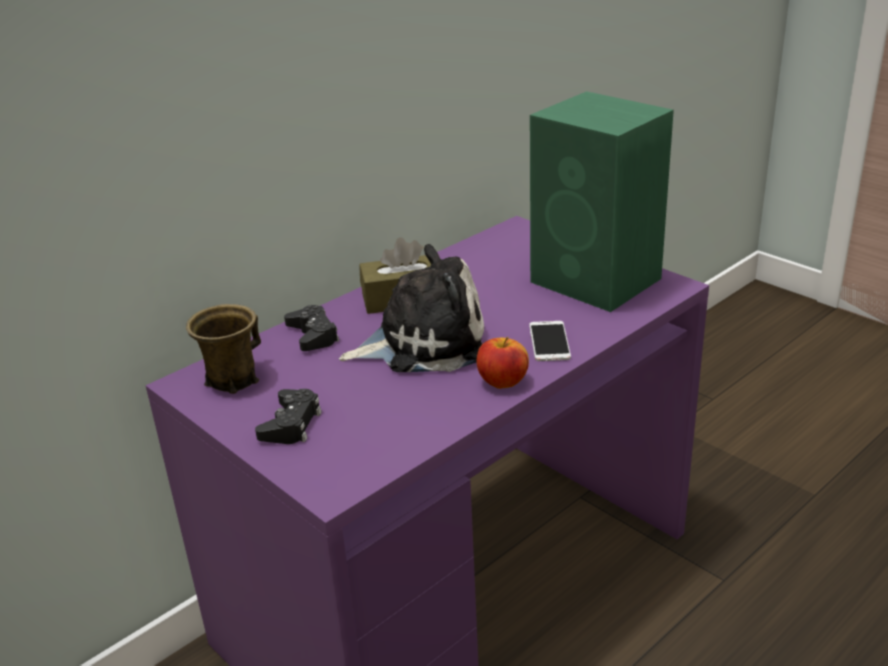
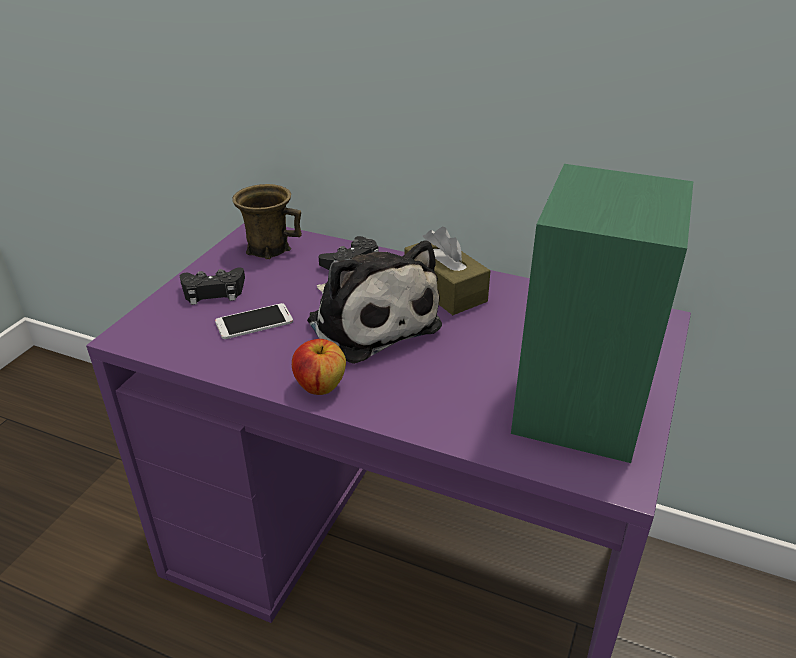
camera: 65 degrees right, 5 degrees up
(549, 341) = (415, 400): phone -> phone (254, 322)

